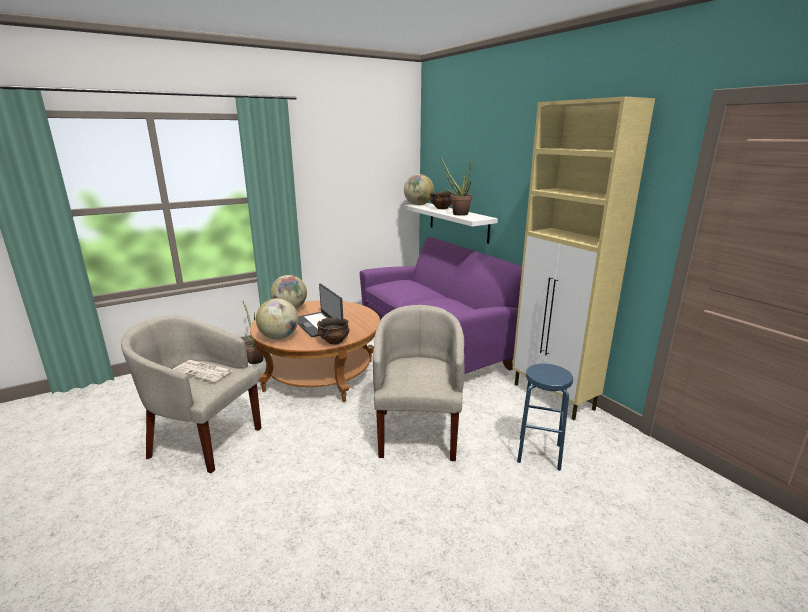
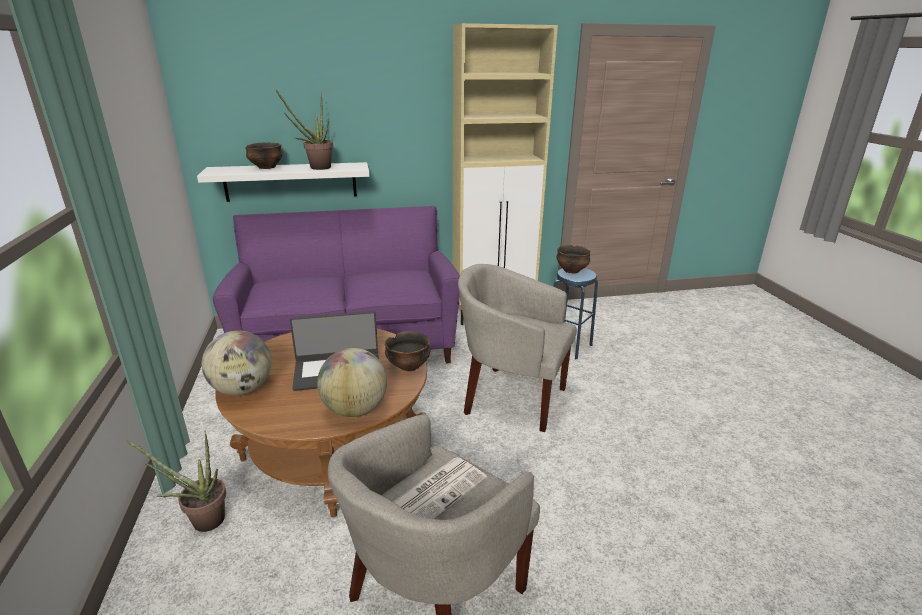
camera: 70 degrees left, 5 degrees up
(418, 205) = (217, 171): globe -> none
(553, 370) = (571, 270): none -> bowl

